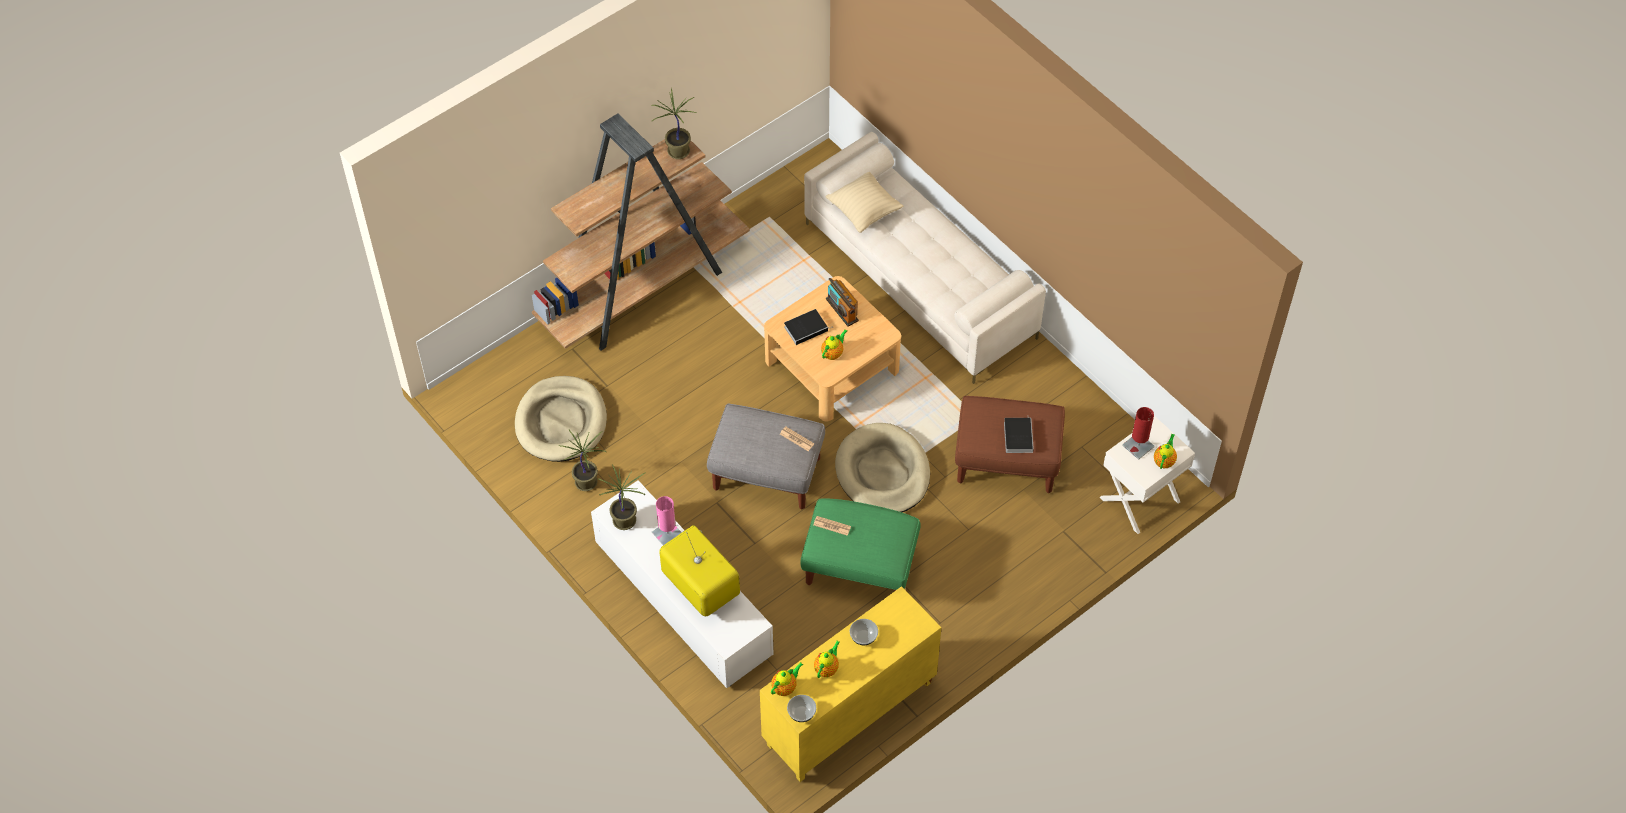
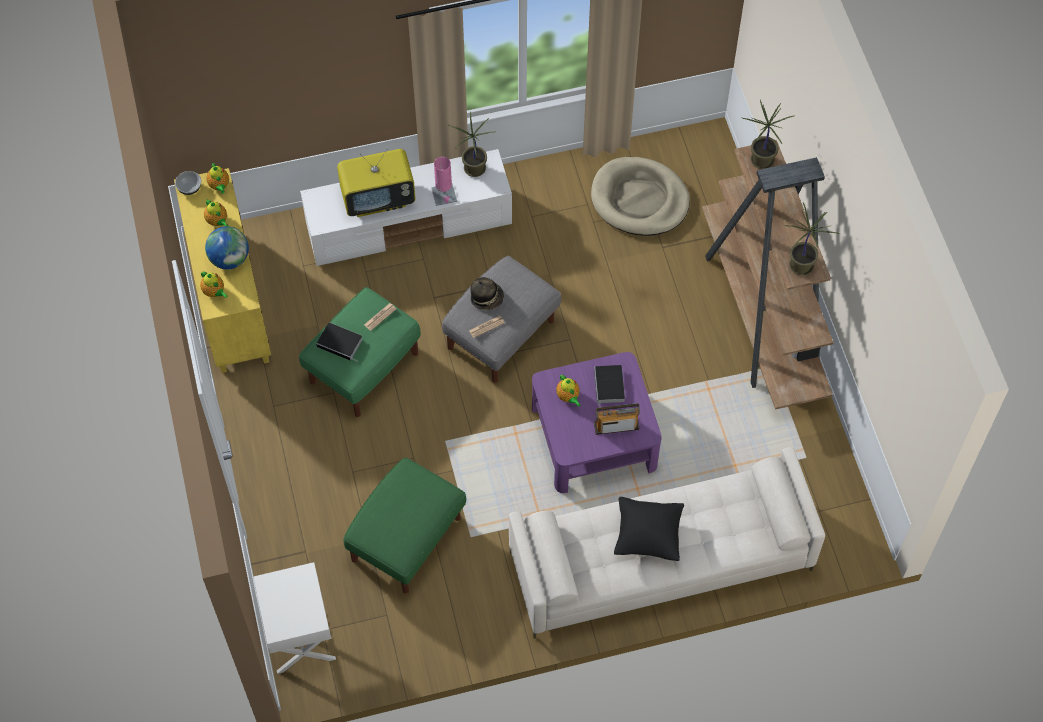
camera: 115 degrees right, 5 degrees up
(587, 482) = (565, 197): potted plant -> potted plant (762, 161)
(766, 451) = (487, 298): none -> hat
(832, 365) = (593, 437): beige coffee table -> purple coffee table
(863, 636) = (230, 259): bowl -> globe
(864, 211) = (733, 499): beige pillow -> none
(882, 472) = (451, 428): beige dog bed -> none
(930, 254) = (647, 536): none -> black pillow
(1007, 461) = (406, 540): brown ottoman -> green ottoman
(1018, 436) = (389, 512): book -> book (341, 343)
(1138, 446) = (303, 595): red table lamp -> none
(1164, 461) = (274, 610): teapot -> teapot (214, 292)

